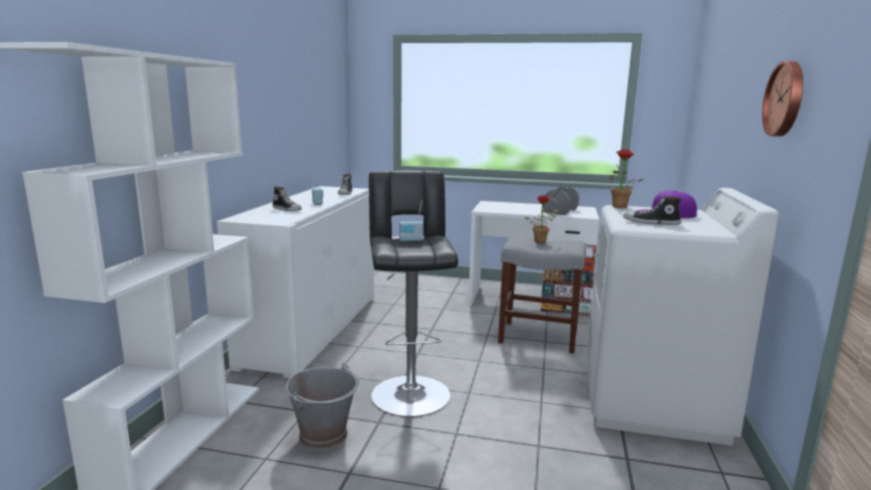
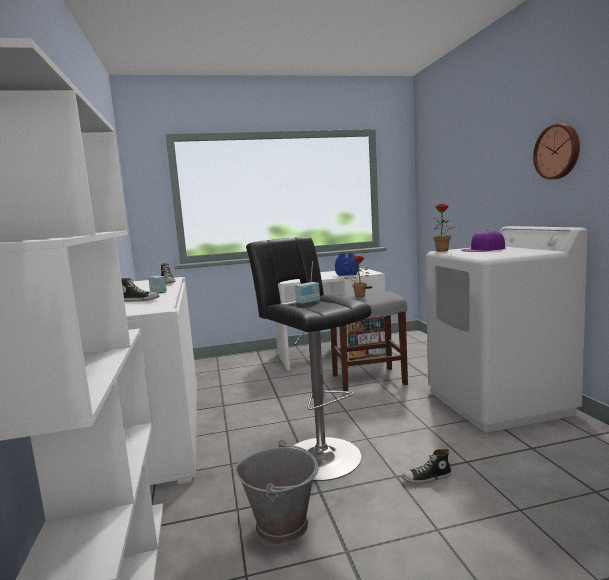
camera: 25 degrees left, 5 degrees down
(560, 211) = (347, 273): grey dumbbell -> blue dumbbell
(651, 223) = (494, 253): shoe -> shoe (427, 478)

